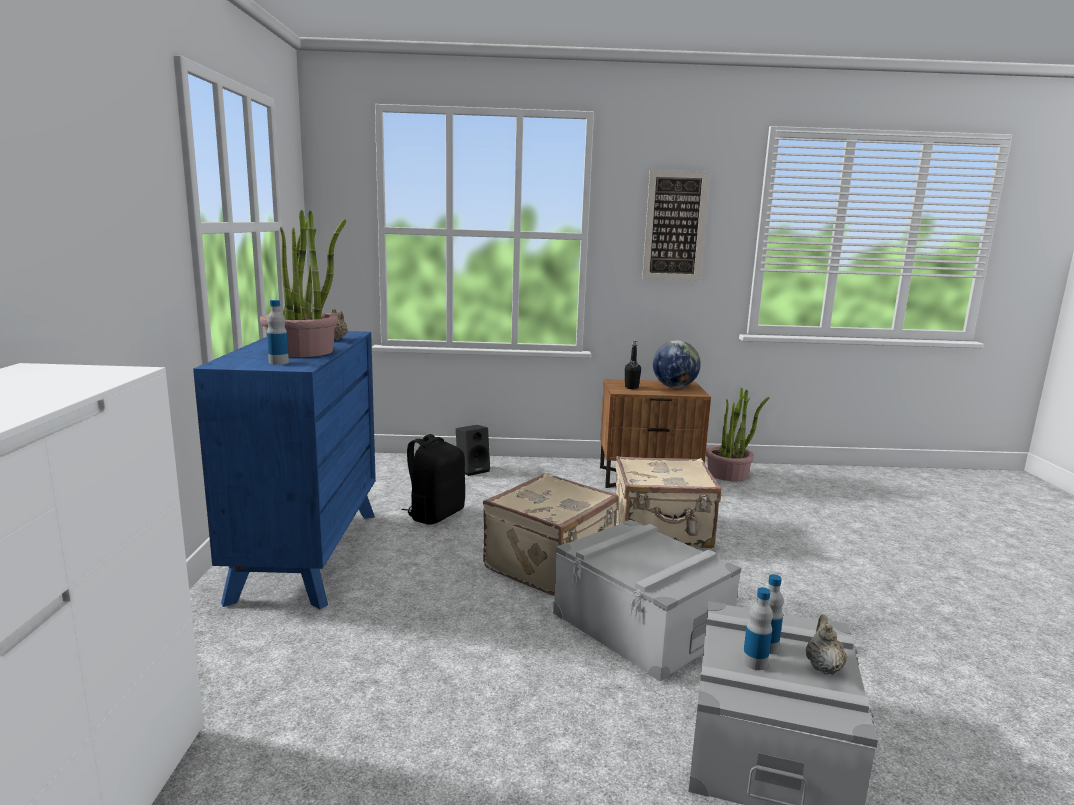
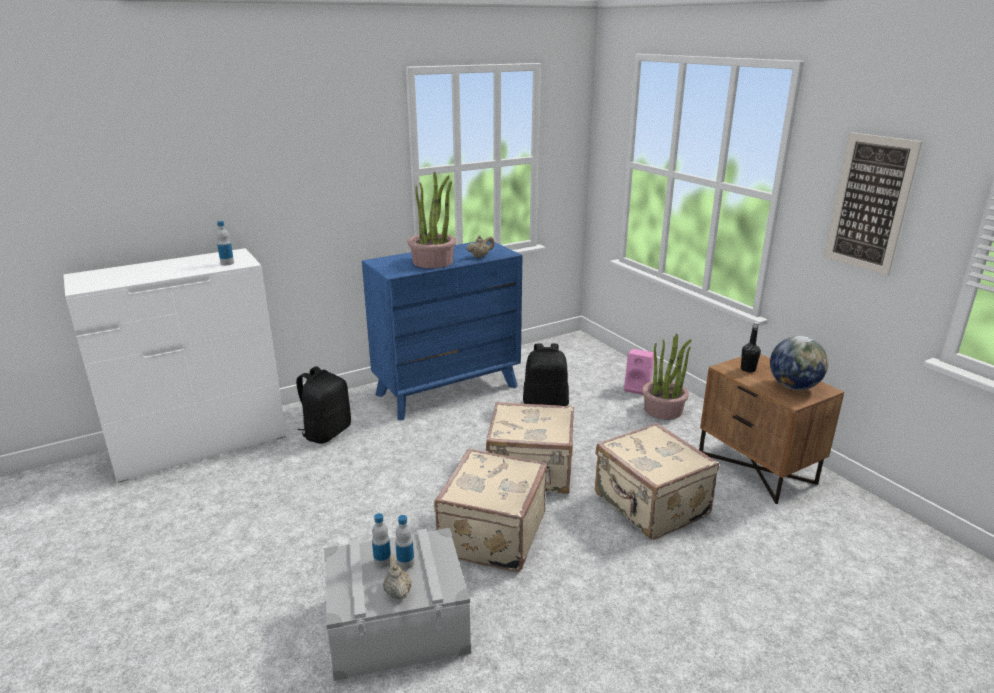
camera: 60 degrees right, 10 degrees up
(255, 681) = (326, 432): none -> black backpack
(278, 362) = (397, 267): bottle -> bottle (227, 263)
(473, 470) = (638, 388): black speaker -> pink speaker
(641, 624) = (490, 534): grey storage box -> beige suitcase
(728, 474) = (853, 511): potted plant -> potted plant (663, 410)
(823, 666) = (397, 592): beige teapot -> beige teapot turned 90 degrees counterclockwise

